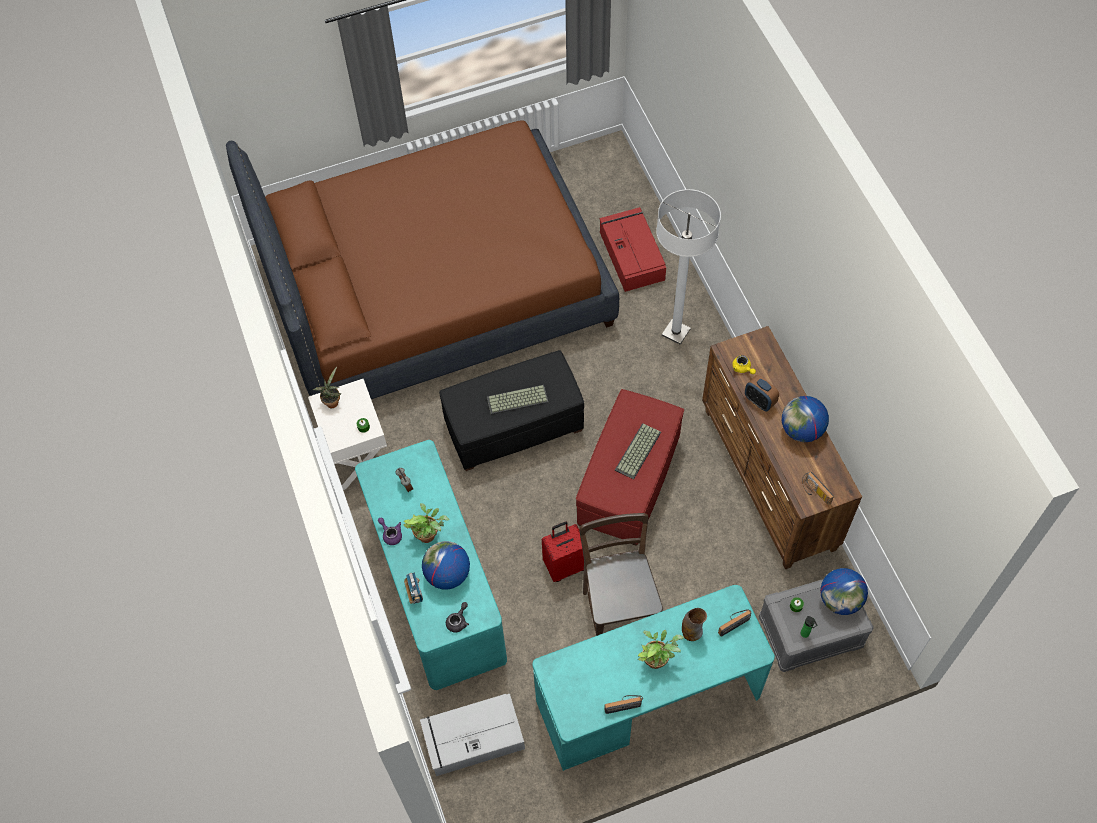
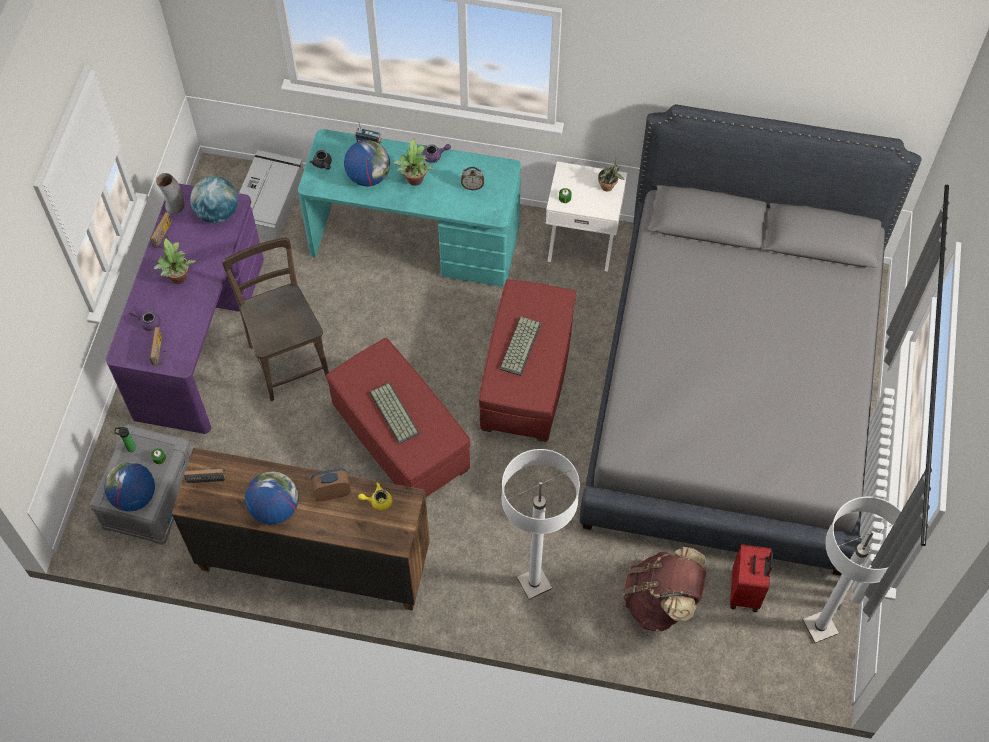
camera: 120 degrees right, 0 degrees up
(435, 289) = (733, 393): brown bed -> grey bed
(513, 427) = (527, 377): black ottoman -> red ottoman
(565, 565) = (360, 342): red suitcase -> red suitcase (746, 591)
(568, 675) = (217, 213): none -> globe
(582, 165) = (820, 627): none -> white floor lamp
(618, 612) = (287, 358): brown chair -> brown chair turned 135 degrees counterclockwise
(631, 255) = (661, 601): red storage box -> brown backpack
(648, 698) = (199, 337): turquoise desk -> purple desk
(692, 631) = (179, 317): vase -> vase (175, 206)
(714, 654) = (147, 321): none -> purple teapot

